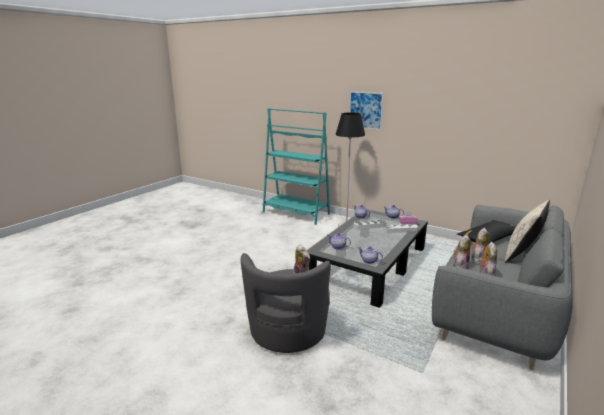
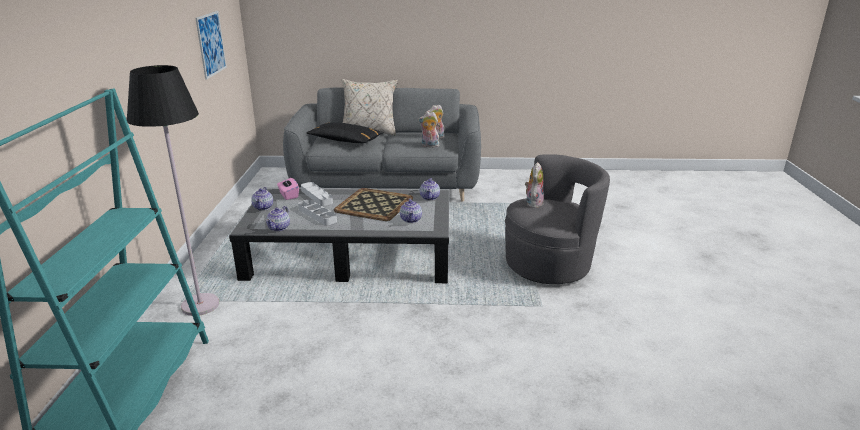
camera: 120 degrees left, 5 degrees up
(365, 110) = (100, 65): picture -> picture (211, 44)
(372, 242) = (375, 204): none -> tray
(477, 260) = (404, 142): plush toy -> none

